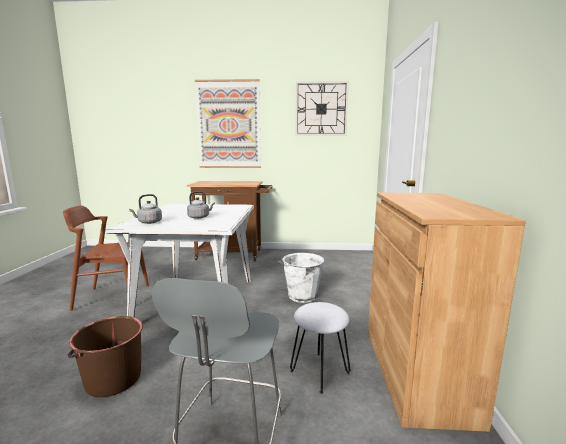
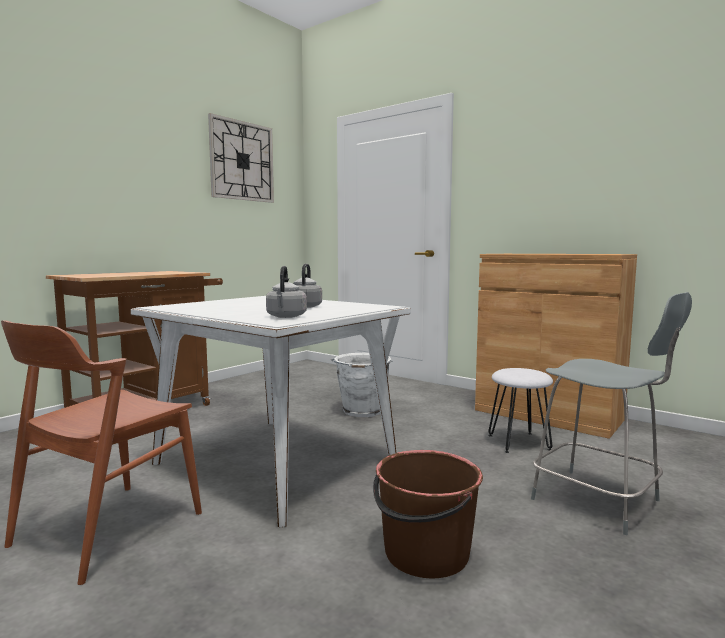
camera: 55 degrees left, 5 degrees down
(228, 125) = (101, 165): picture -> none

